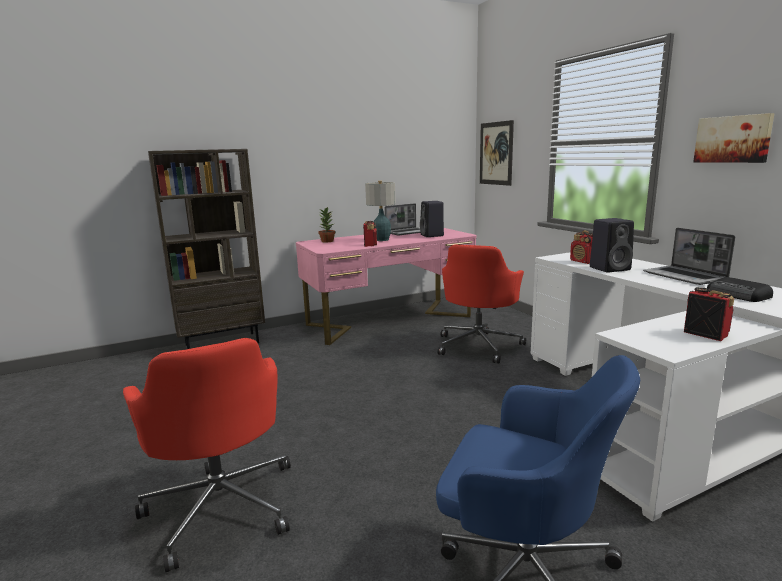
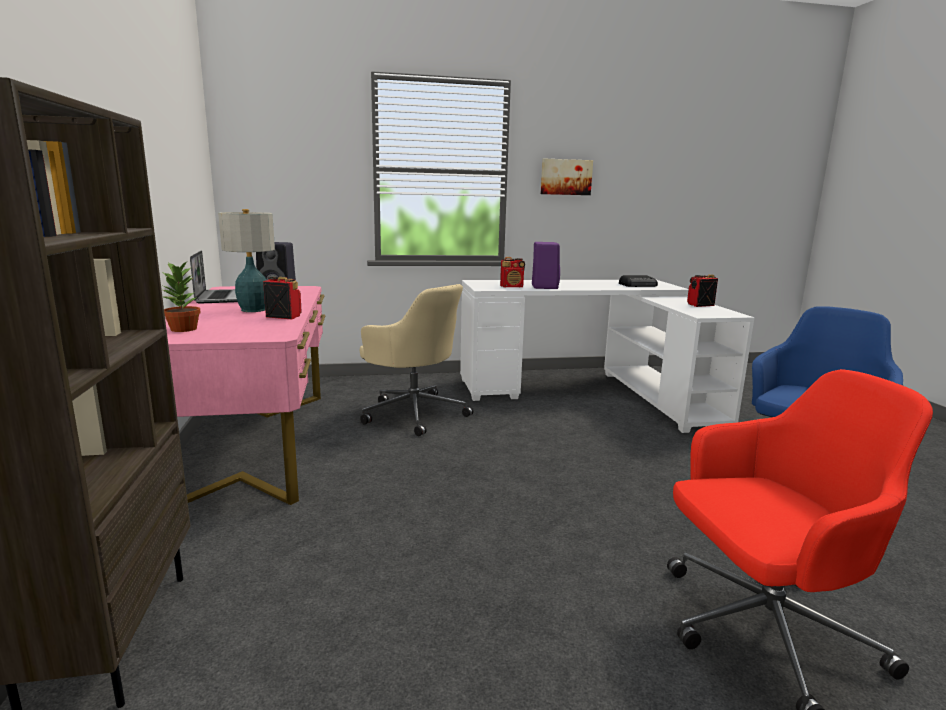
camera: 75 degrees left, 0 degrees up
(478, 345) = (413, 413): red office chair -> beige office chair
(496, 153) = (265, 176): picture -> none
(610, 268) = (544, 287): black speaker -> purple speaker
(685, 276) = (584, 283): laptop -> none

